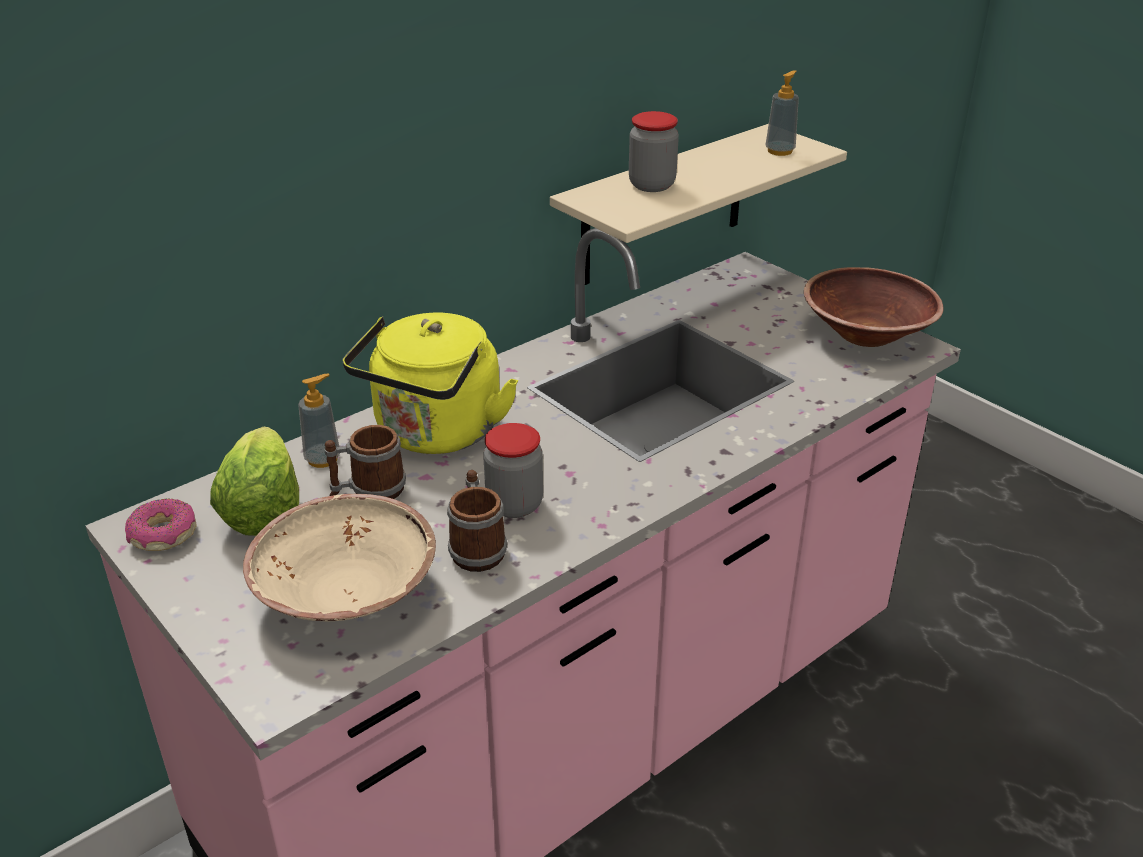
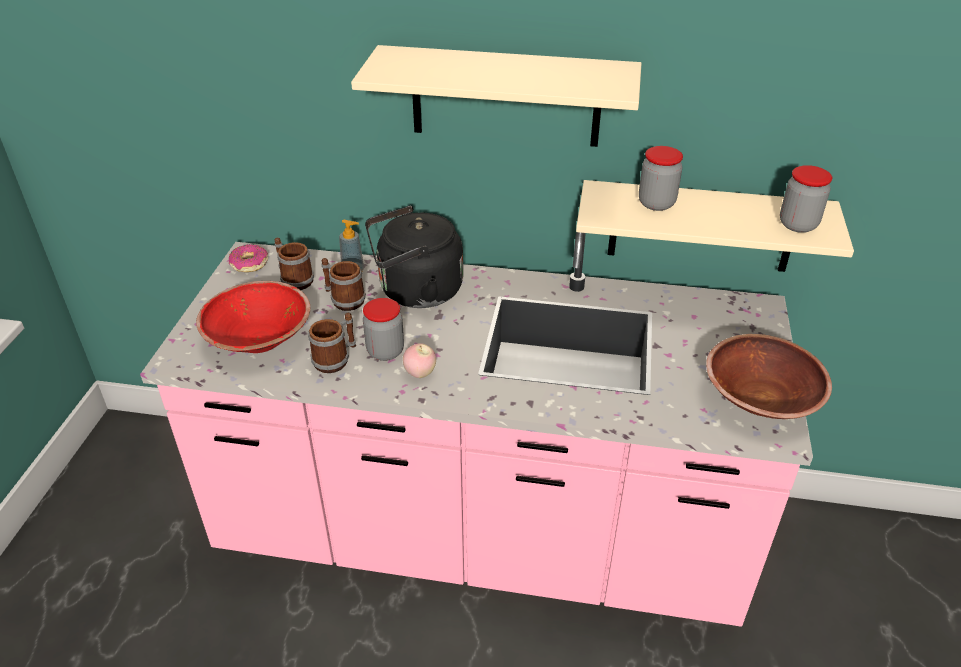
camera: 50 degrees right, 5 degrees up
(262, 511) = (294, 279): lettuce -> mug
(348, 594) = (260, 340): beige bowl -> red bowl
(435, 434) = (415, 292): yellow kettle -> black kettle
(456, 114) = (505, 97): none -> beige shelf
(587, 498) = (420, 373): none -> apple
(780, 151) = (798, 224): soap dispenser -> jar

